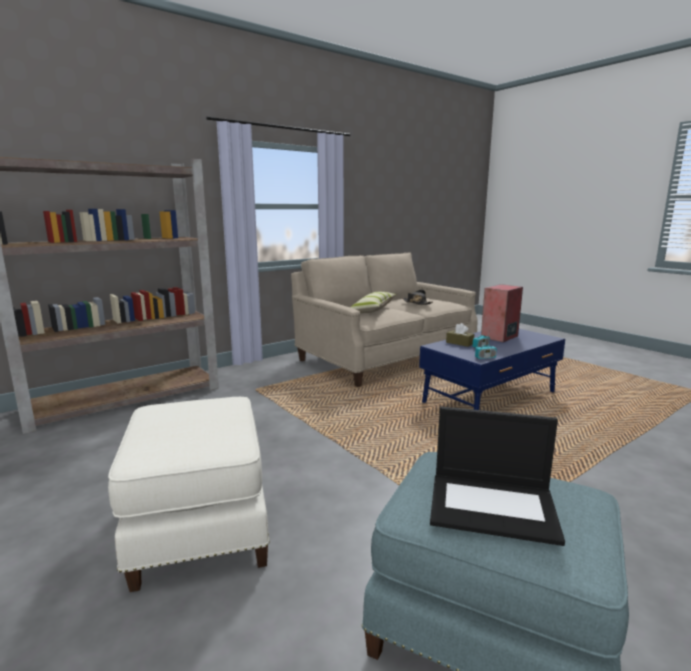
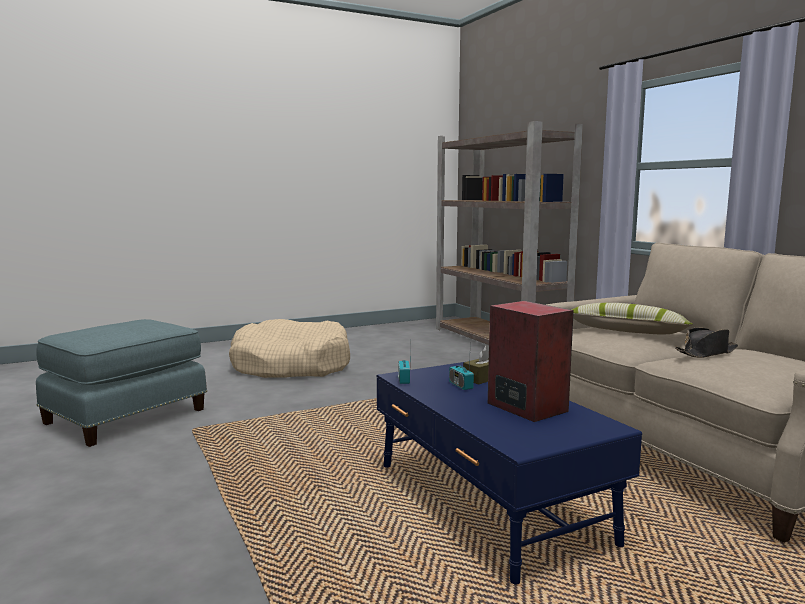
camera: 100 degrees right, 5 degrees down
(199, 525) = (291, 365): white ottoman -> beige dog bed
(494, 506) = (116, 325): laptop -> none

